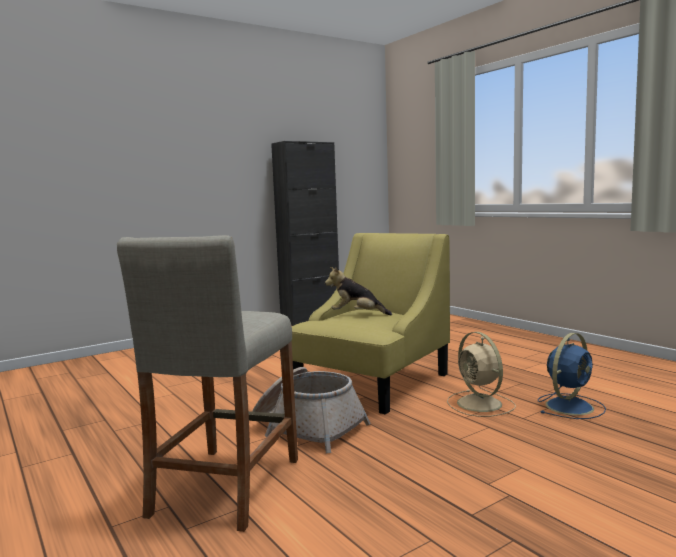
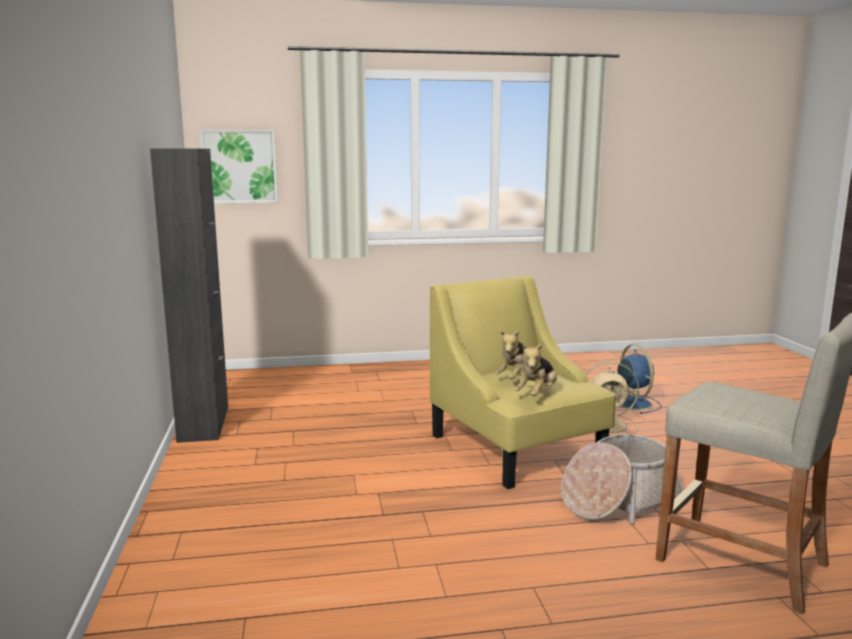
camera: 65 degrees left, 5 degrees up
(323, 322) = (537, 394): none -> plush toy
(410, 156) = (240, 166): none -> picture

